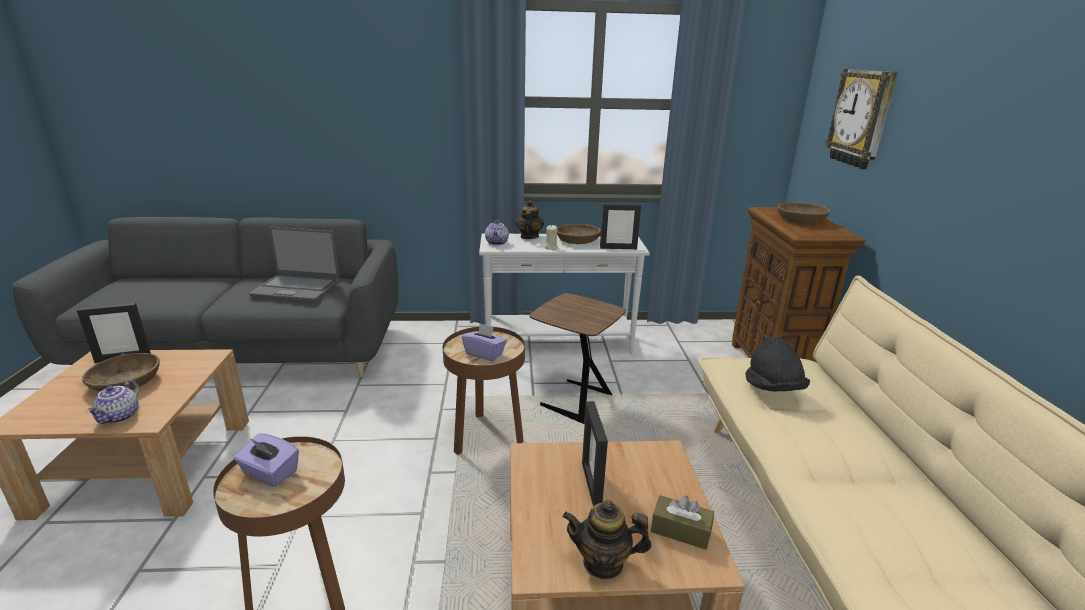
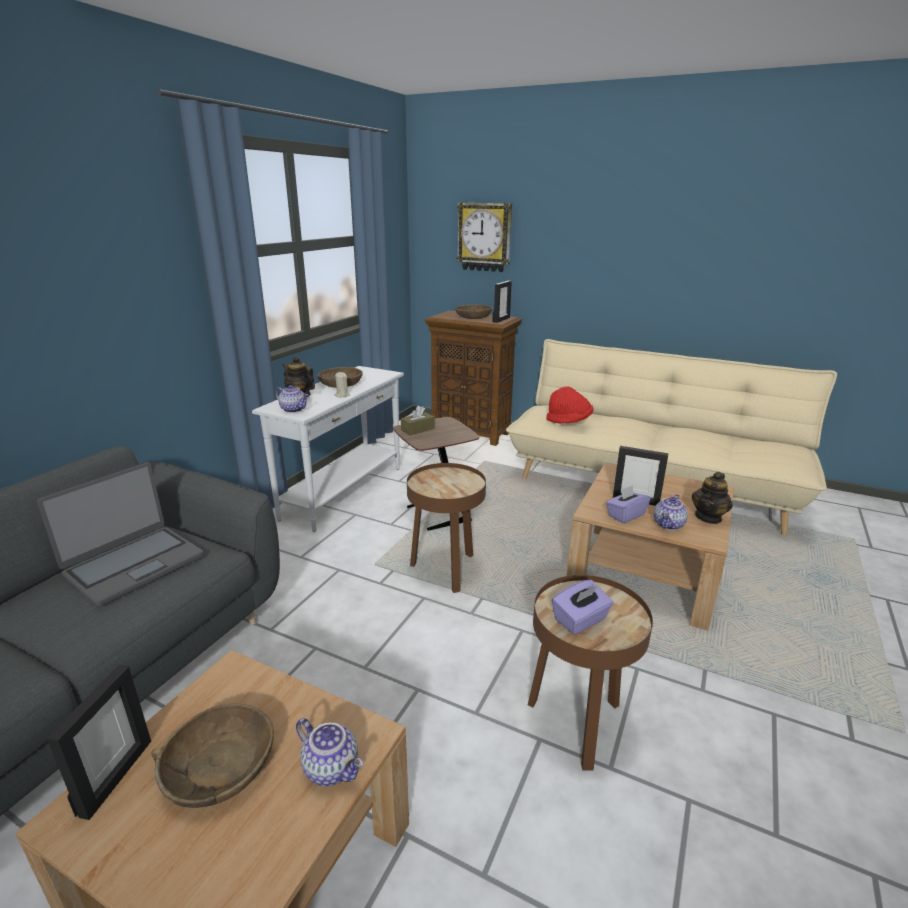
camera: 60 degrees left, 0 degrees up
(484, 354) = (456, 485): purple tissue box -> purple tissue box (625, 515)
(546, 524) = (669, 525): none -> teapot
(618, 248) = (380, 377): picture frame -> picture frame (501, 320)
(680, 530) = (688, 488): brown tissue box -> brown tissue box (417, 429)
(773, 388) = (569, 421): black hat -> red hat

